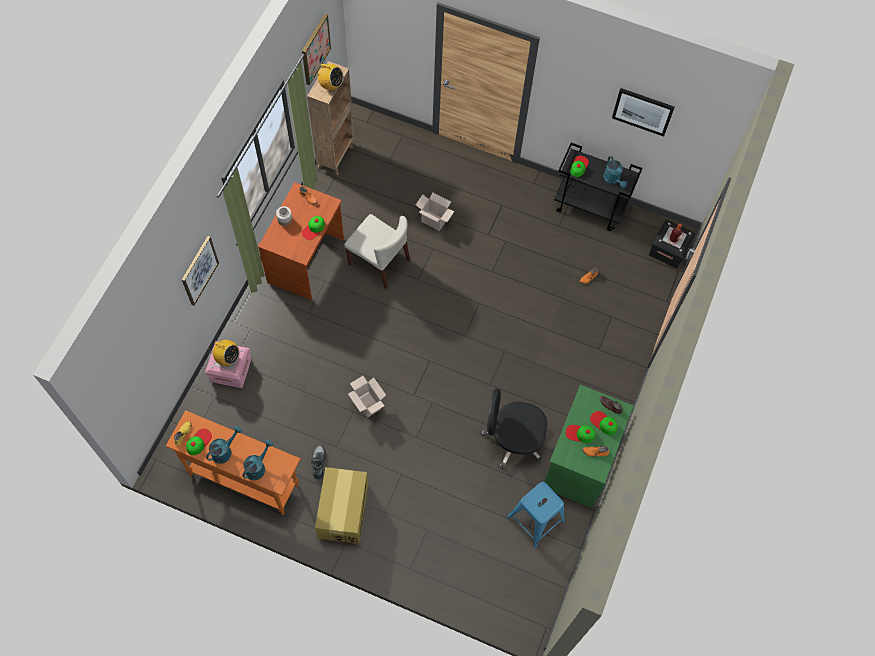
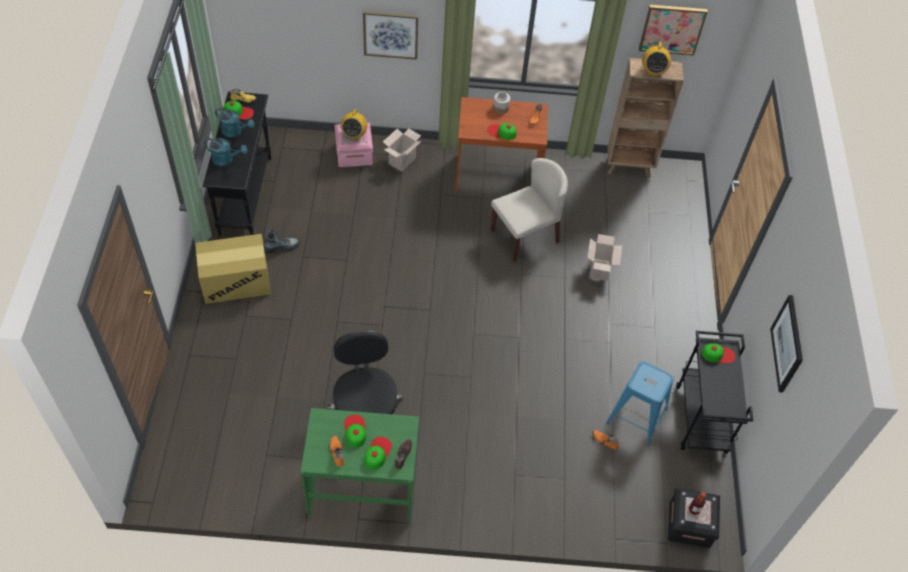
camera: 70 degrees right, 10 degrees down
(244, 479) = (246, 195): orange console table -> black console table
(367, 404) = (358, 269): cardboard box -> cardboard box (402, 160)
(379, 262) = (525, 235): beige chair -> beige chair turned 135 degrees counterclockwise
(535, 519) = (277, 459): blue stool -> blue stool (637, 416)
(613, 180) = (720, 395): turquoise watering can -> none

